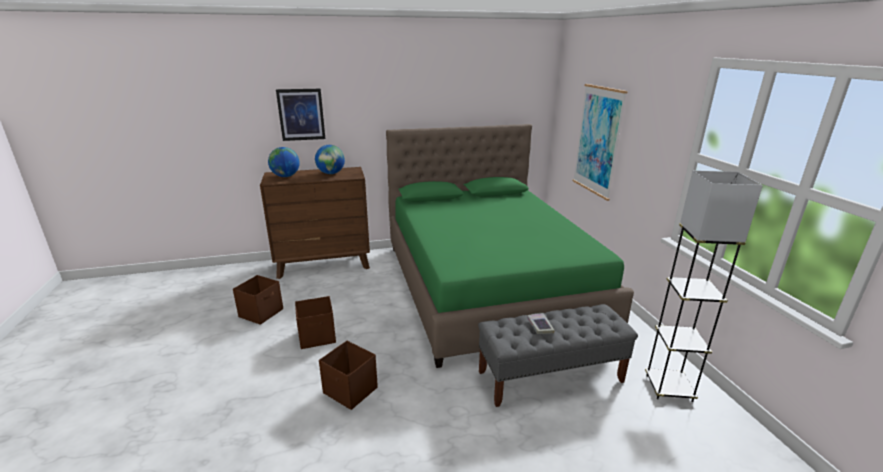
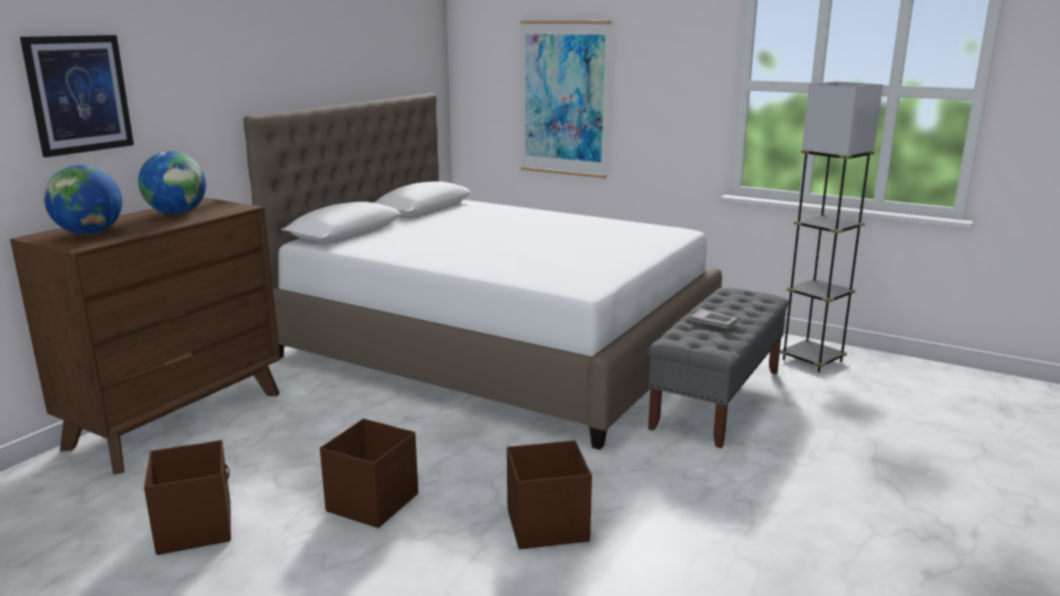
camera: 45 degrees left, 5 degrees down
(488, 285) = (498, 348): green bed -> white bed

